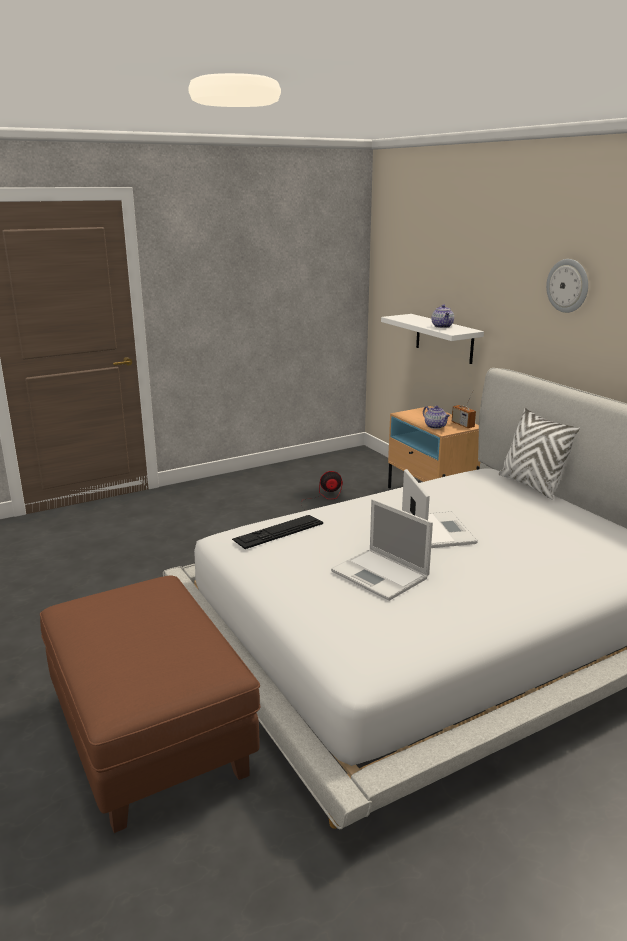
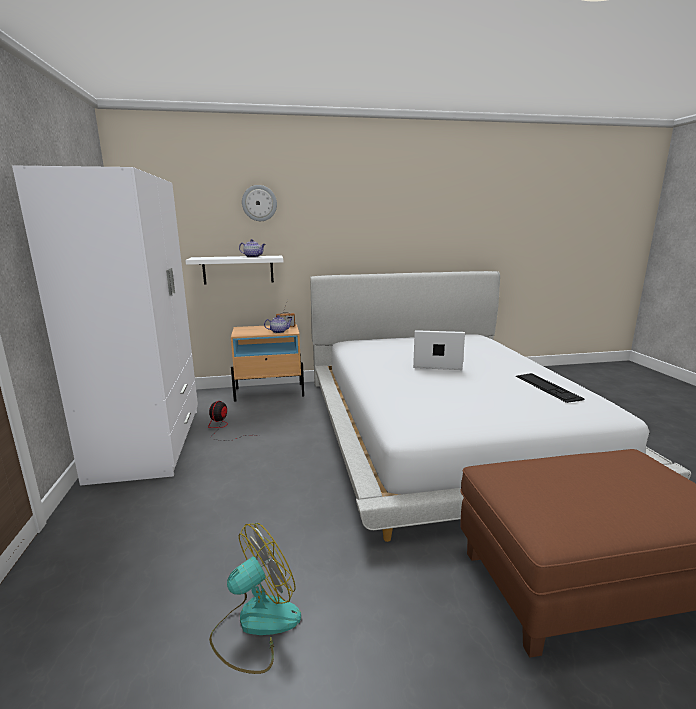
camera: 70 degrees left, 5 degrees down
(83, 581) = (255, 625): none -> fan
(276, 480) = (150, 442): none -> white wardrobe
(278, 531) = (414, 406): keyboard -> keyboard (547, 387)
(381, 575) = (497, 385): laptop -> none
(531, 485) = (380, 337): white pillow -> none
(568, 285) = (352, 212): wall clock -> wall clock (259, 203)

